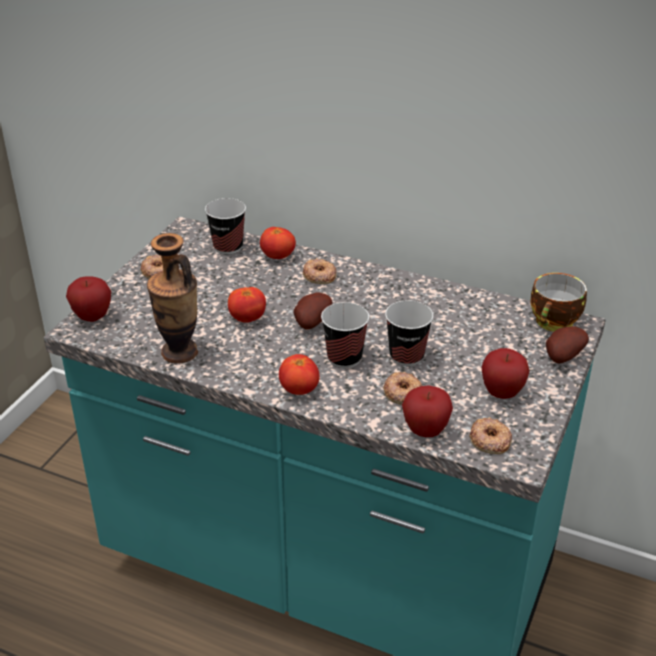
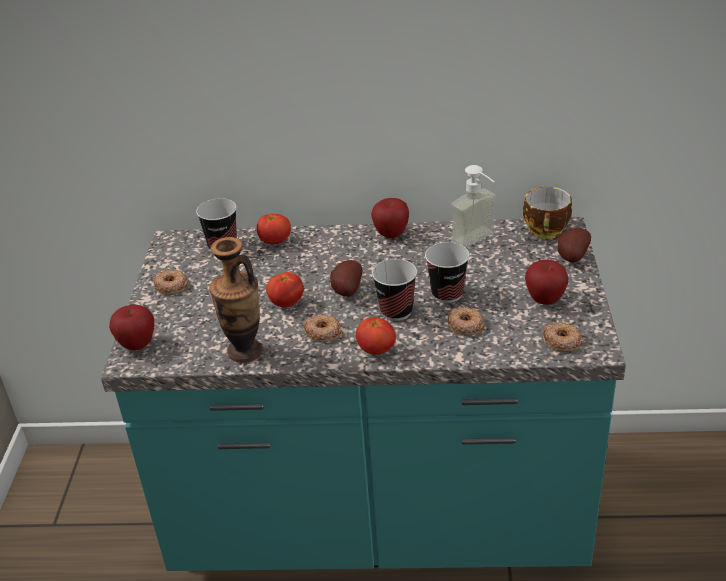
camera: 20 degrees left, 0 degrees up
(319, 275) = (324, 248): donut -> donut (322, 332)
(425, 431) = (506, 350): apple -> apple (391, 234)
(475, 313) = (479, 242): none -> soap dispenser

